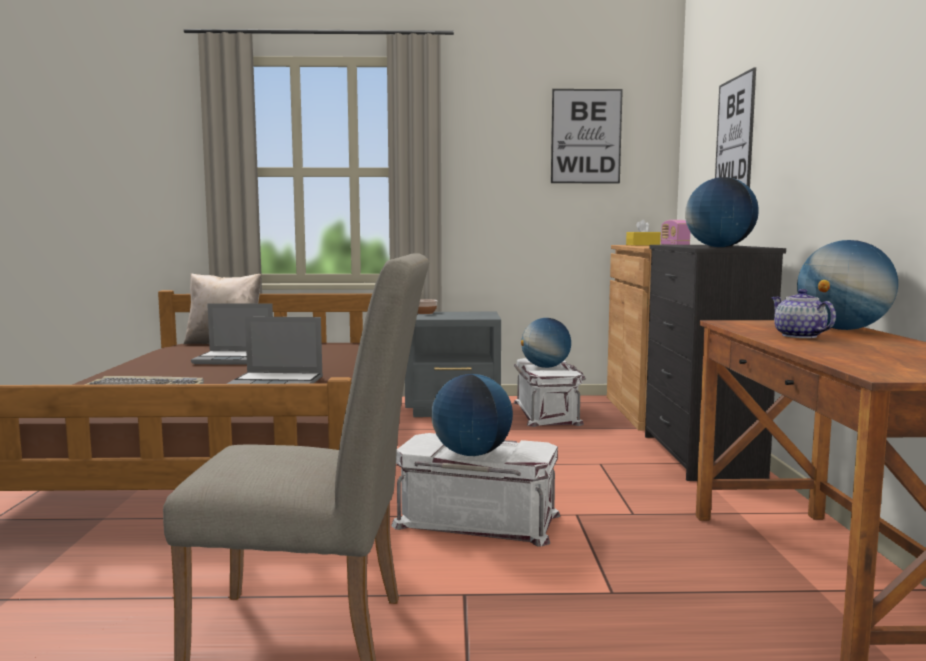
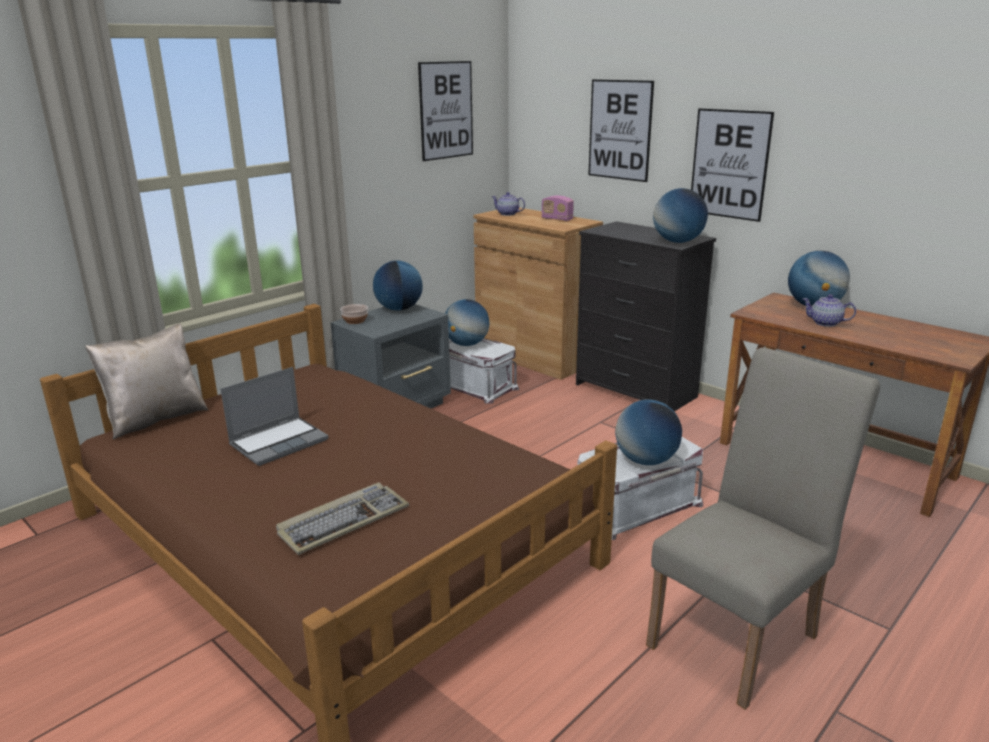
camera: 45 degrees left, 15 degrees up
(278, 383) = (428, 458): laptop -> none
(475, 313) = (399, 309): none -> globe
(643, 245) = (508, 214): yellow tissue box -> teapot
(804, 148) = (729, 164): none -> picture

